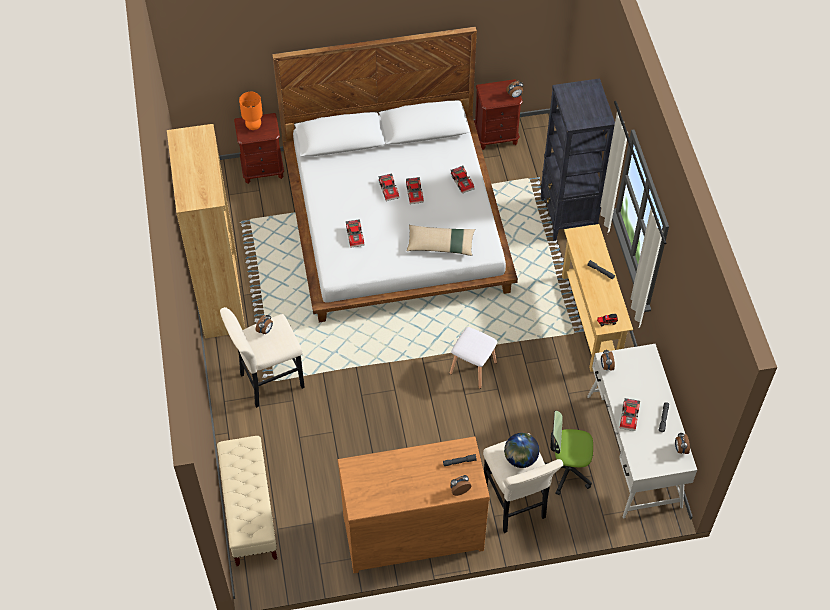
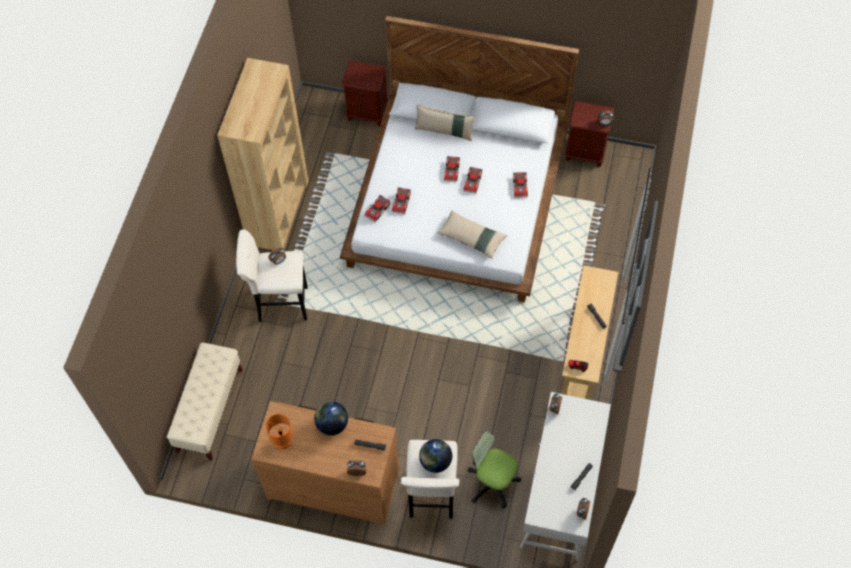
camera: 25 degrees right, 5 degrees up
(253, 126) = (361, 73): orange table lamp -> orange table lamp (283, 442)
(362, 155) = (444, 131): none -> beige pillow
(411, 456) = (332, 424): none -> globe
(473, 369) = (457, 359): white stool -> none
(567, 217) = (611, 251): black bookcase -> none
(630, 417) = (552, 463): toy car -> toy car (378, 211)

